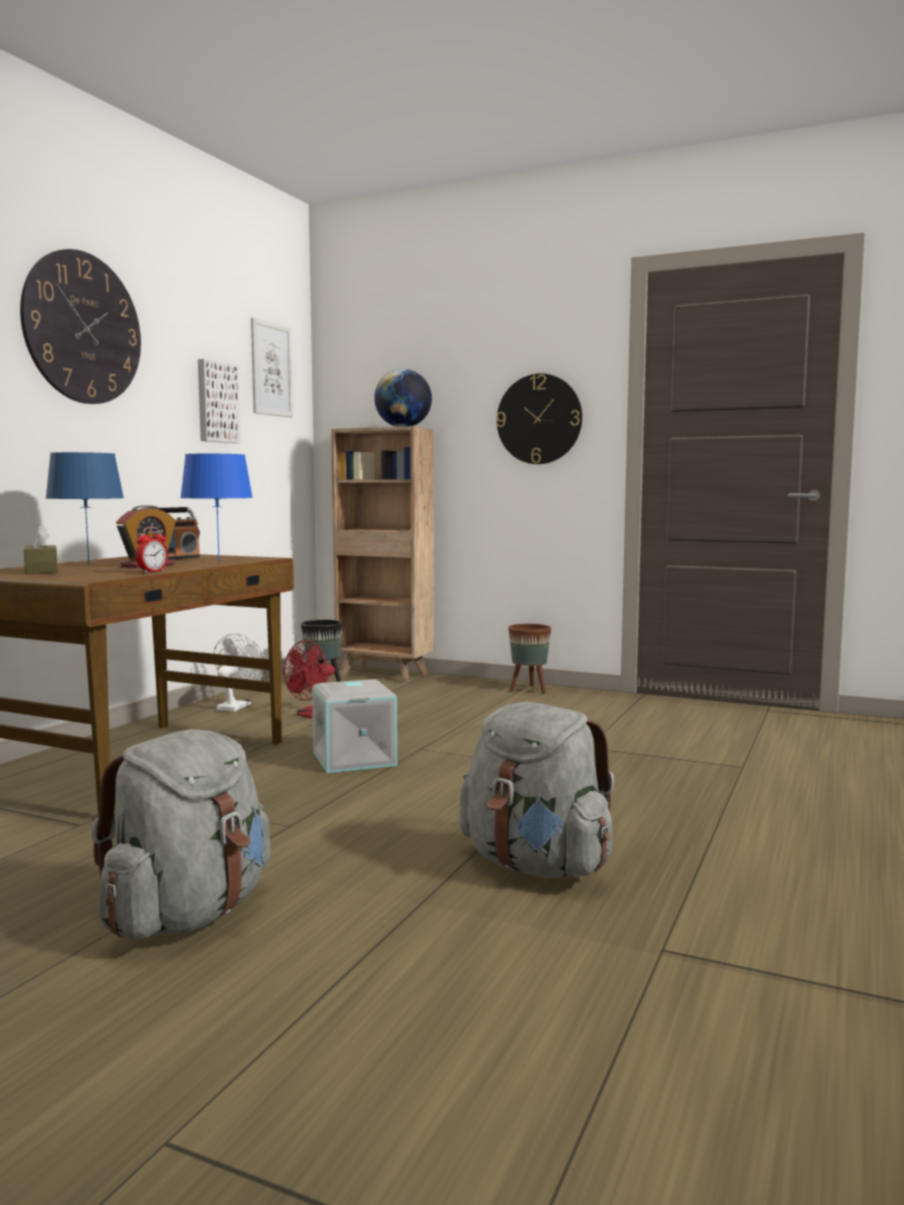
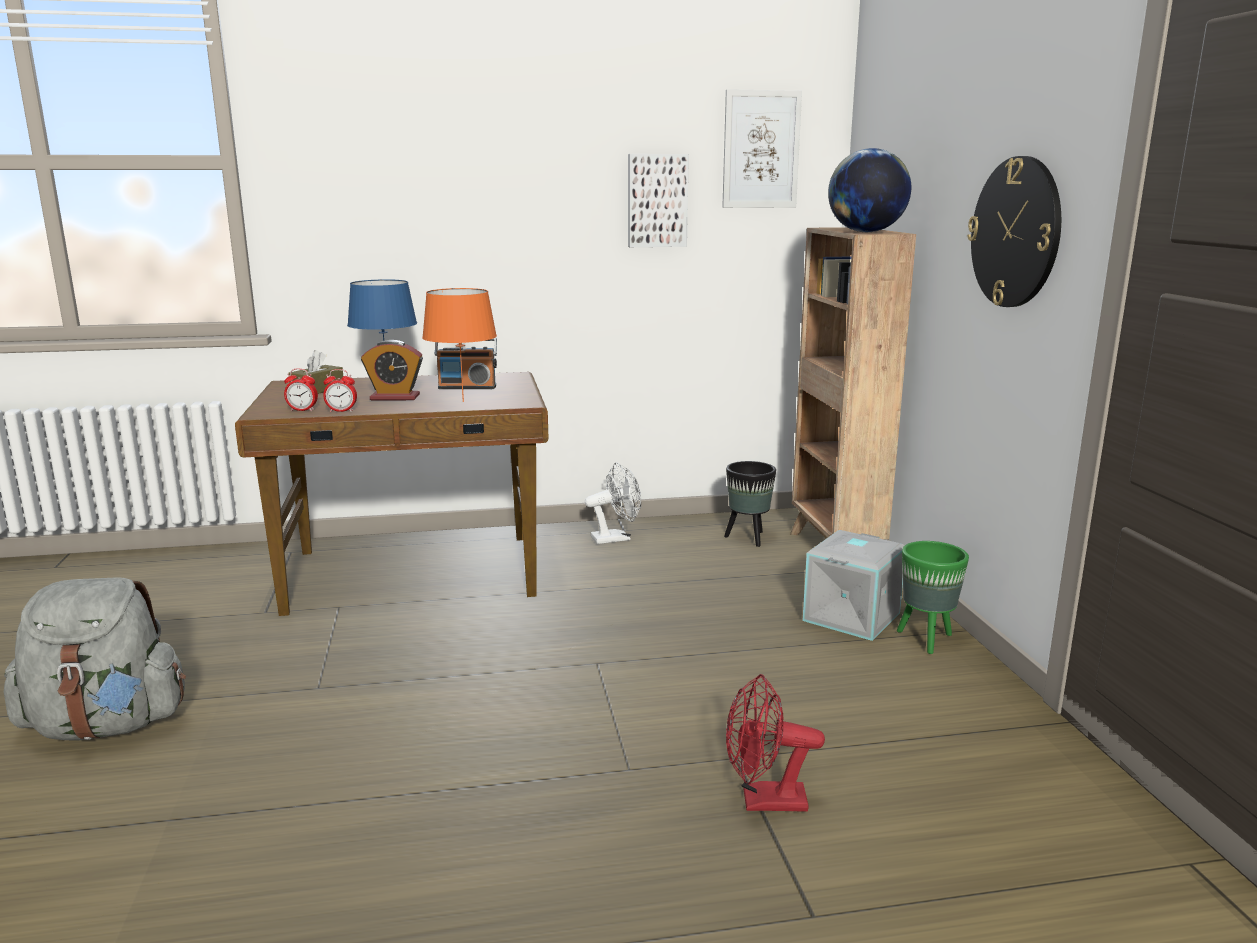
camera: 55 degrees right, 10 degrees up
(83, 328) = (463, 144): wall clock -> none
(113, 575) = (302, 410): none -> alarm clock
(219, 561) = (463, 402): blue table lamp -> orange table lamp
(311, 715) = (637, 574): red fan -> red fan (763, 801)
(356, 759) = (527, 645): grey storage box -> grey storage box (853, 617)
(529, 690) = (926, 640): brown planter -> green planter
(536, 865) = (293, 854): grey backpack -> none

